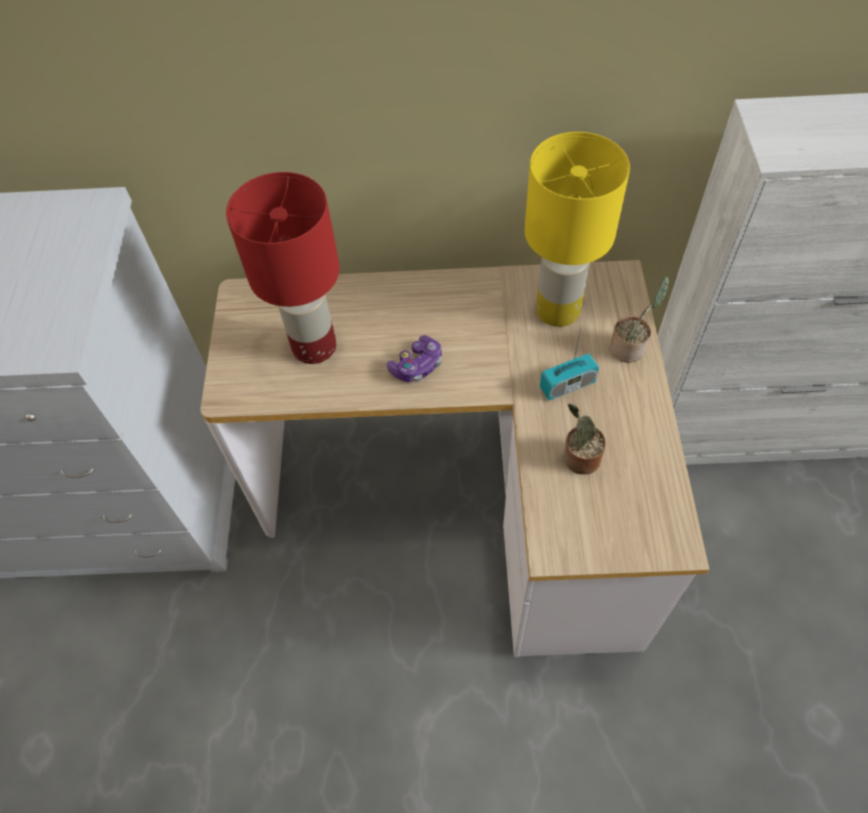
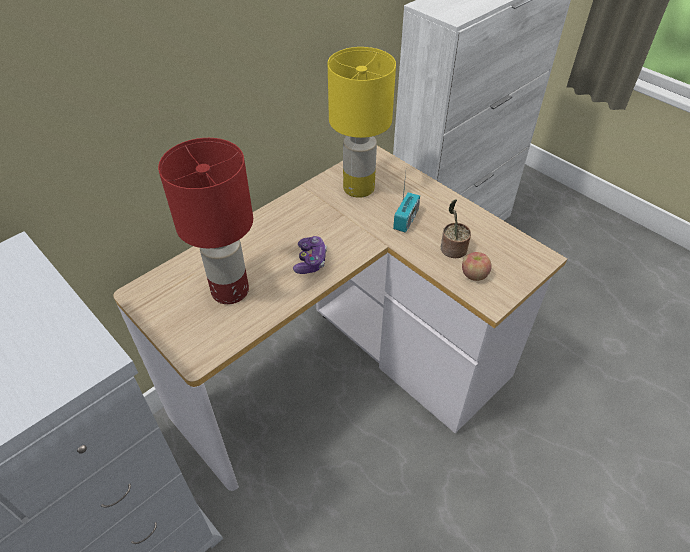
camera: 45 degrees left, 10 degrees down
(569, 505) = (474, 275): none -> apple
(630, 348) = (416, 184): potted plant -> none

